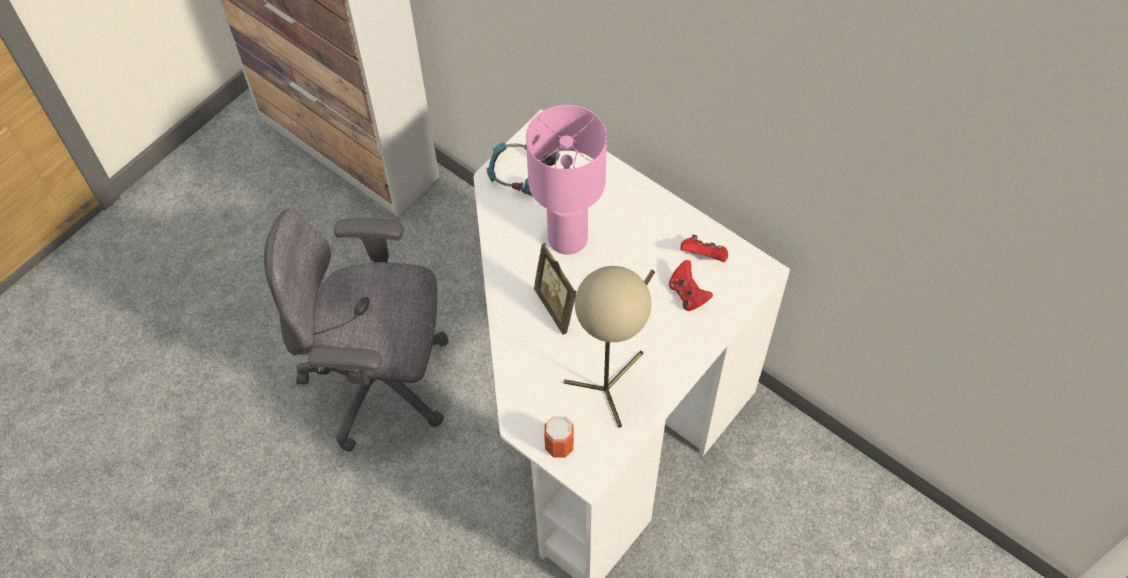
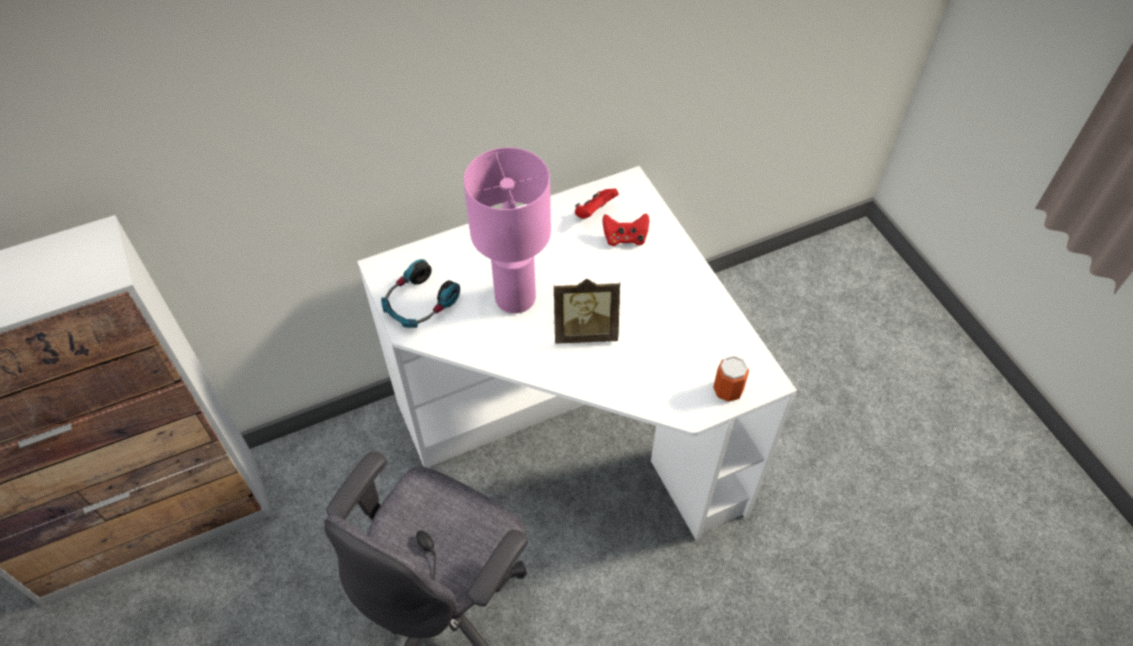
camera: 65 degrees left, 5 degrees down
(610, 384) = (685, 328): beige table lamp -> none

